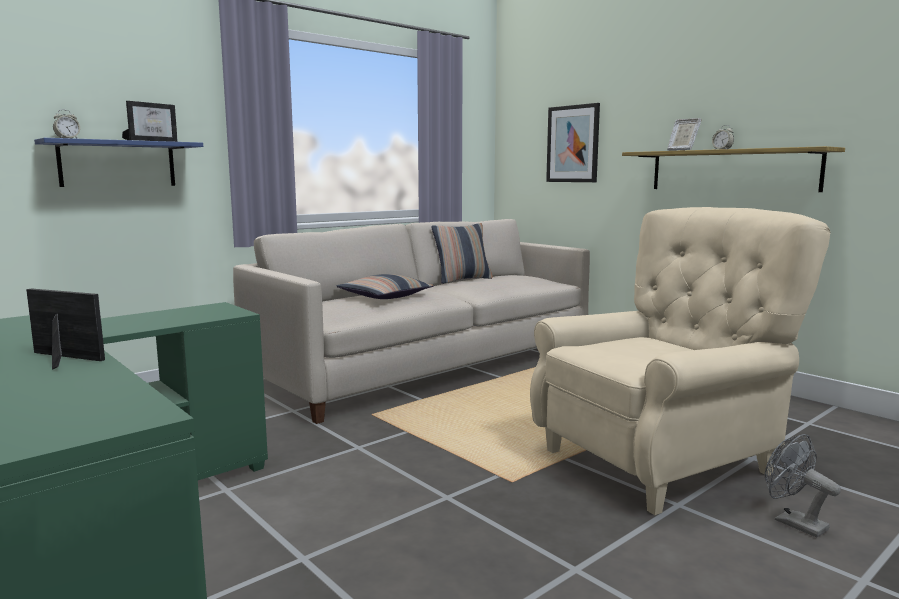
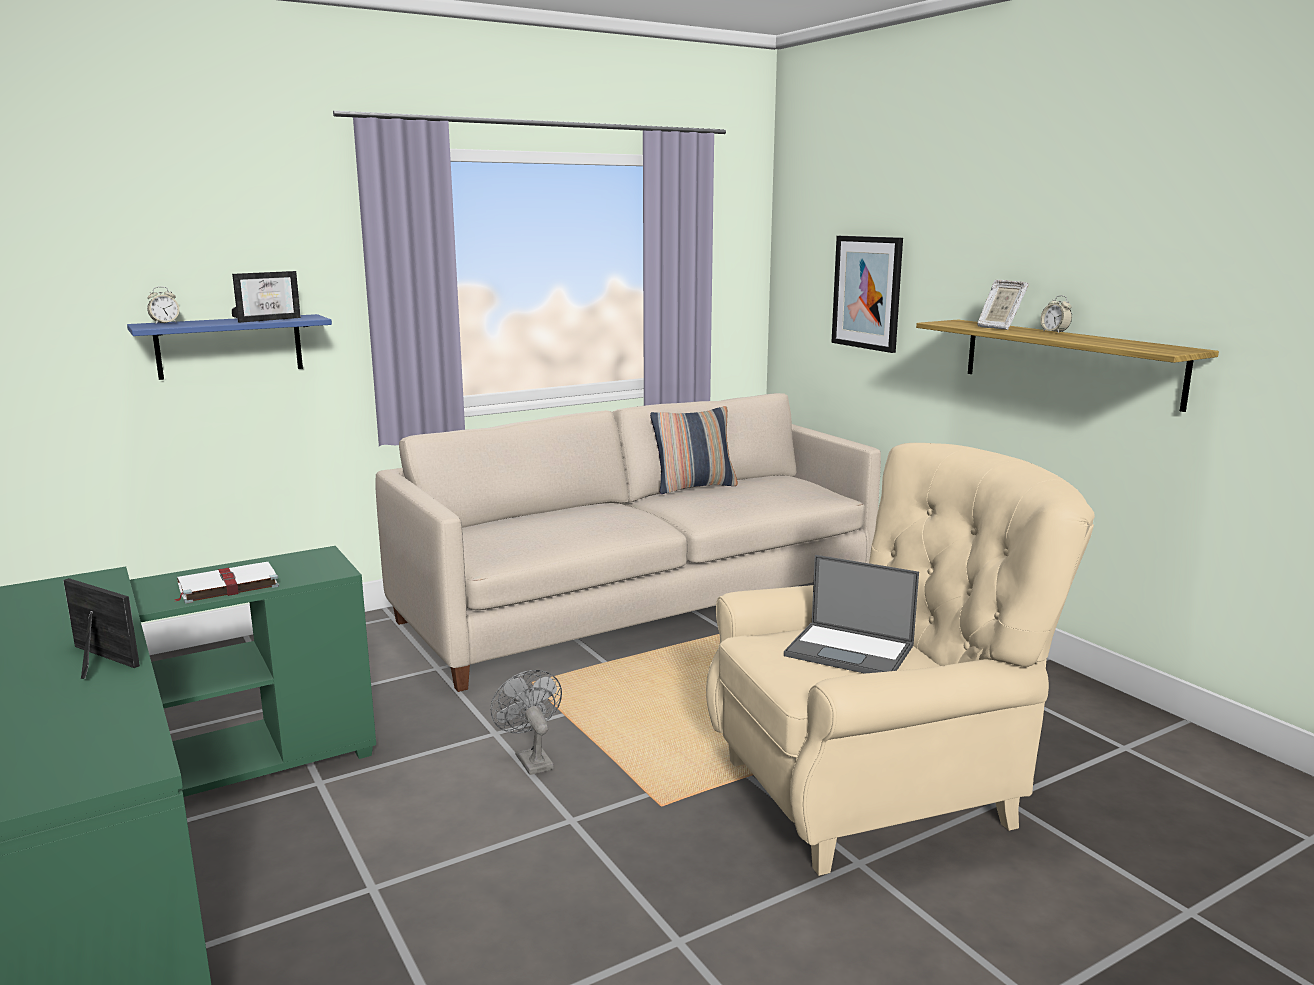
camera: 10 degrees right, 5 degrees up
(147, 323) = (226, 586): none -> white book
(385, 296) = (567, 520): pillow -> none
(649, 348) = (851, 651): none -> laptop
(793, 522) = (997, 907): grey fan -> grey fan (531, 759)

